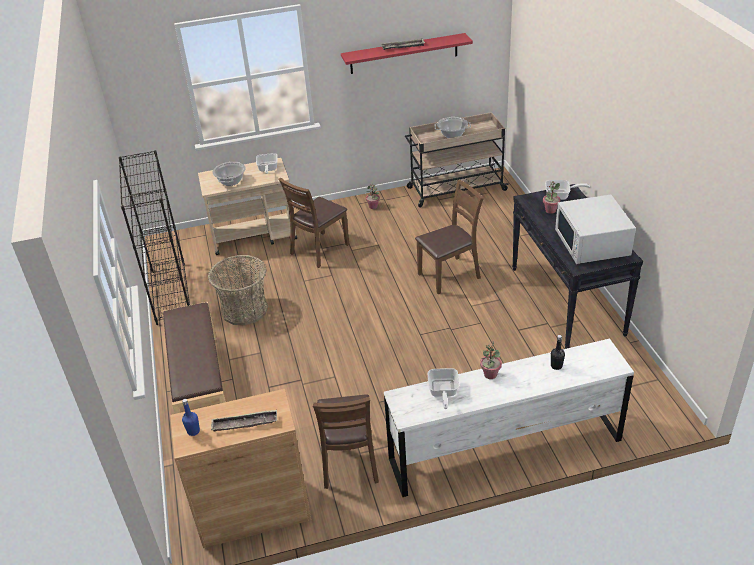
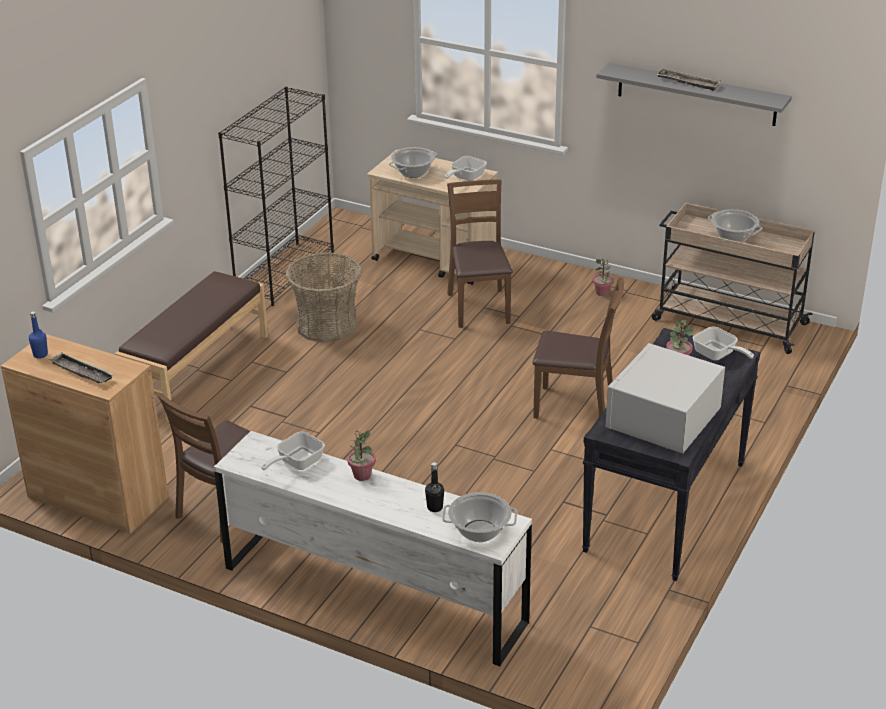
camera: 40 degrees right, 5 degrees down
(319, 250) = (479, 307): brown chair -> brown chair turned 90 degrees clockwise
(404, 53) = (696, 94): red shelf -> grey shelf
(598, 363) = (479, 531): none -> cooking pot

